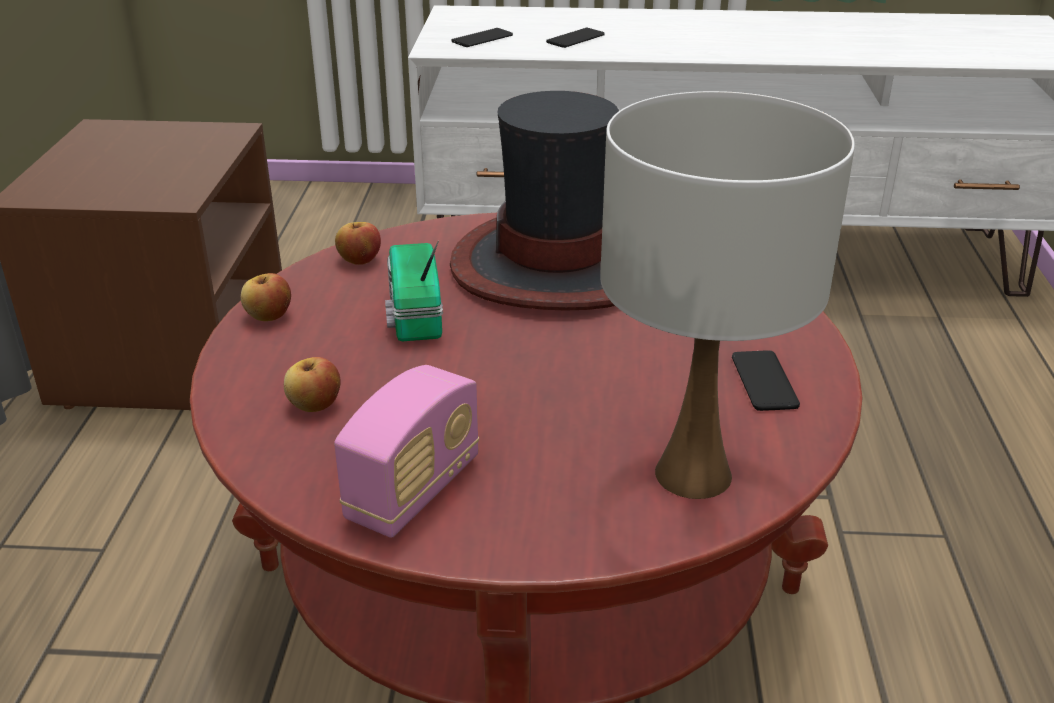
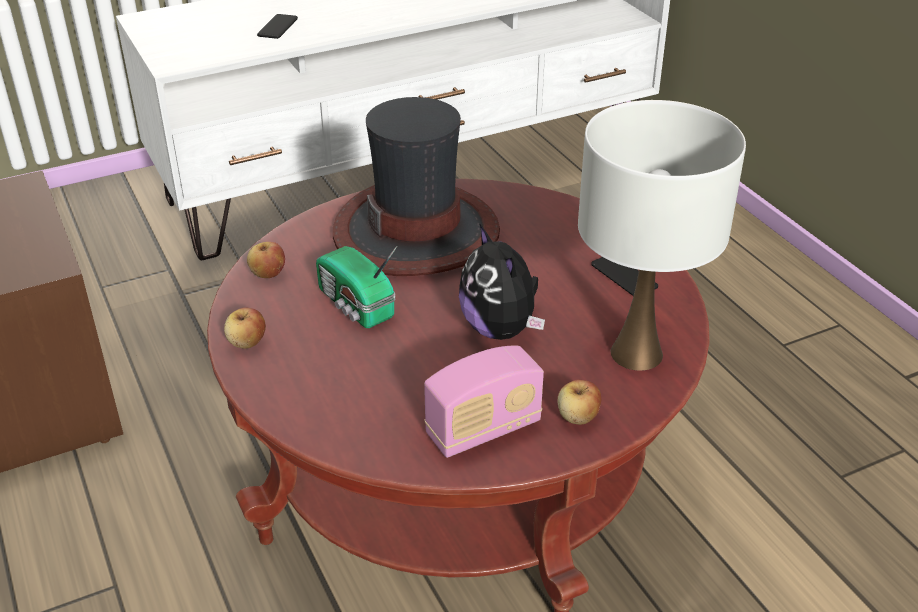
camera: 30 degrees left, 5 degrees up
(314, 405) = (356, 397): apple -> apple (578, 417)
(414, 490) = (483, 429): radio -> radio turned 60 degrees clockwise
(482, 39) = (199, 44): phone -> none
(548, 390) = (501, 329): none -> plush toy

